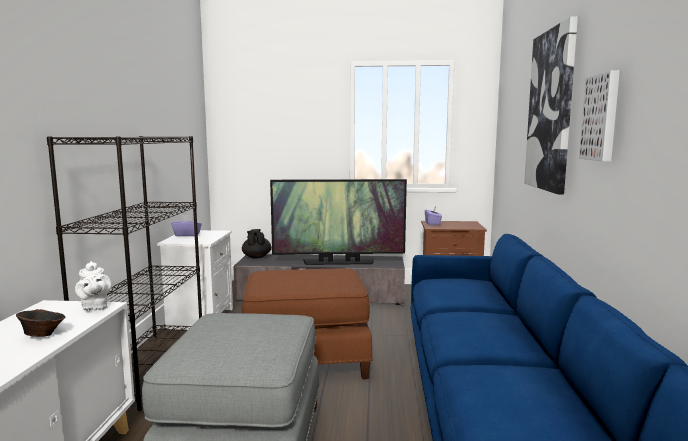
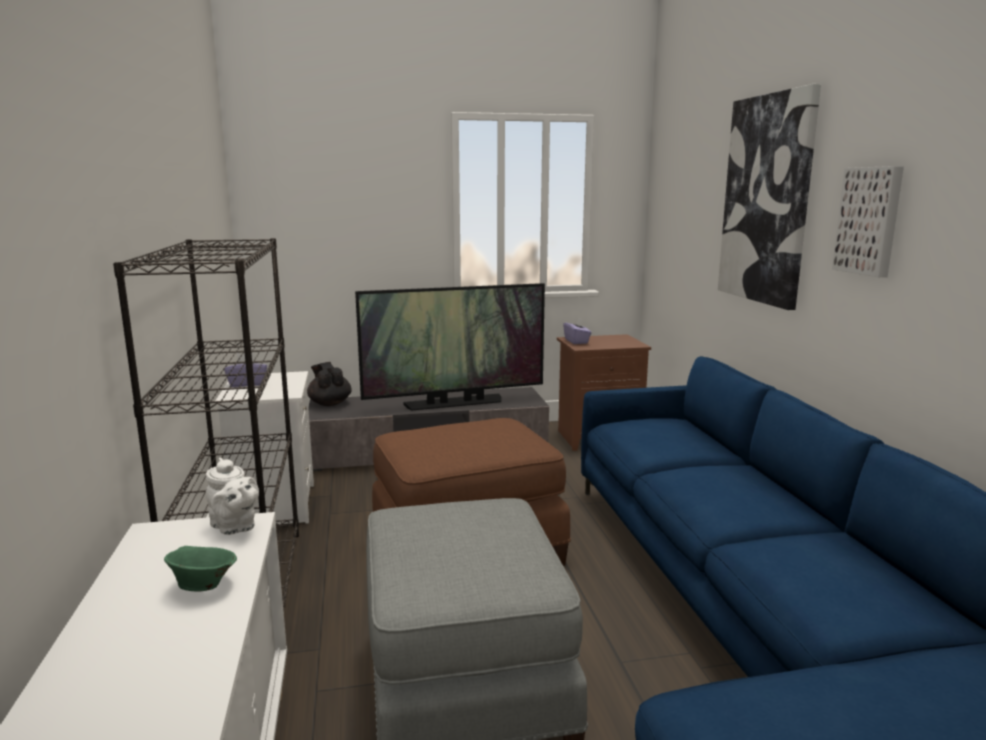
camera: 15 degrees left, 5 degrees up
(42, 335) = (203, 586): brown bowl -> green bowl

